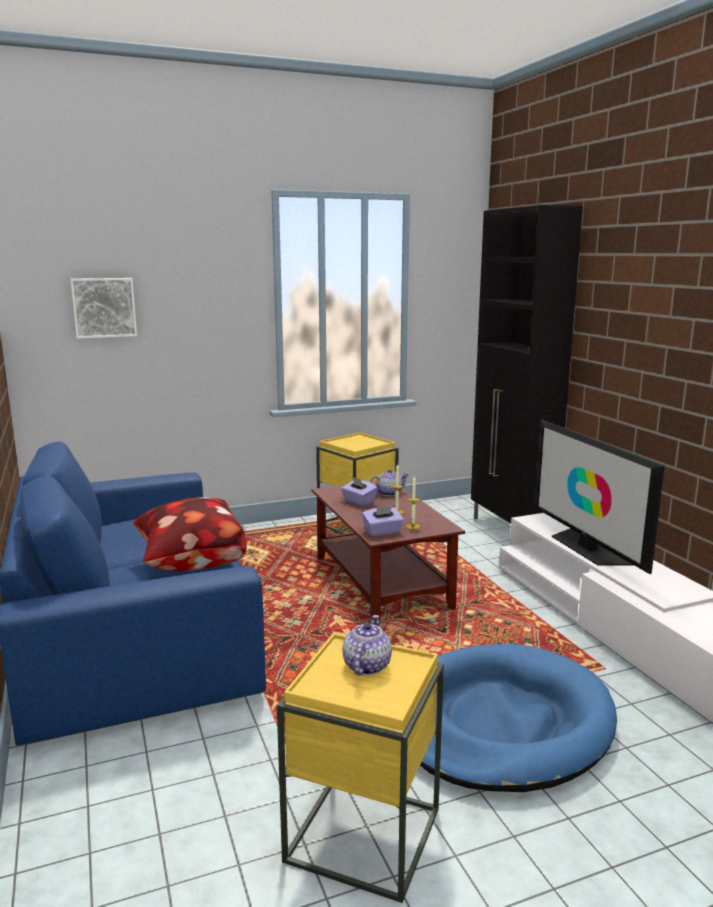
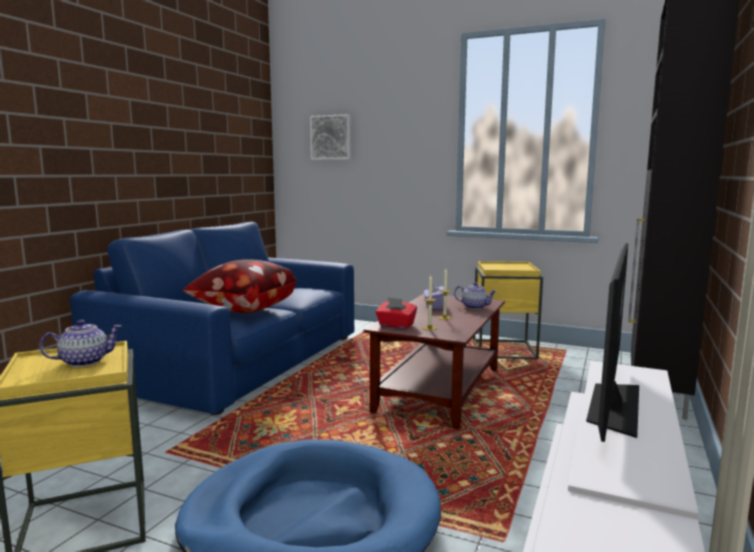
camera: 45 degrees right, 5 degrees down
(382, 532) = (396, 325): purple tissue box -> red tissue box

